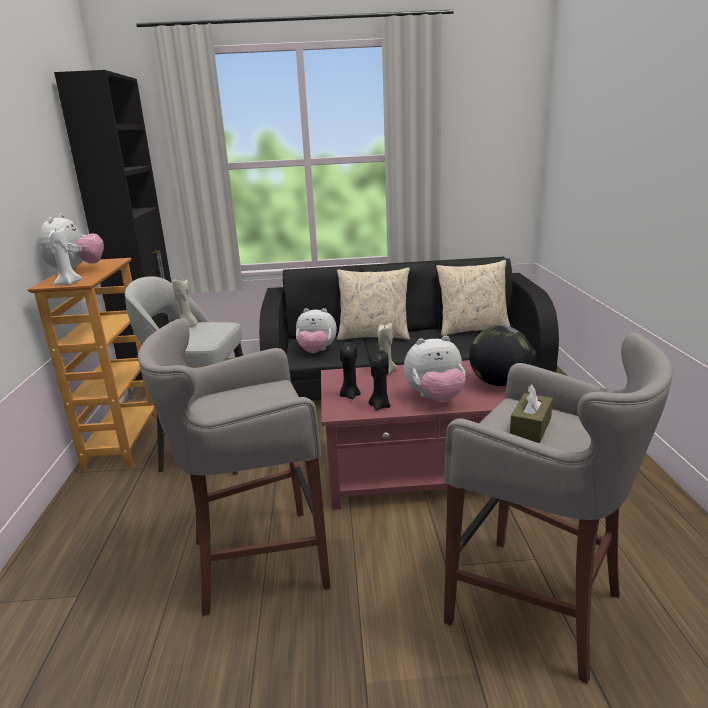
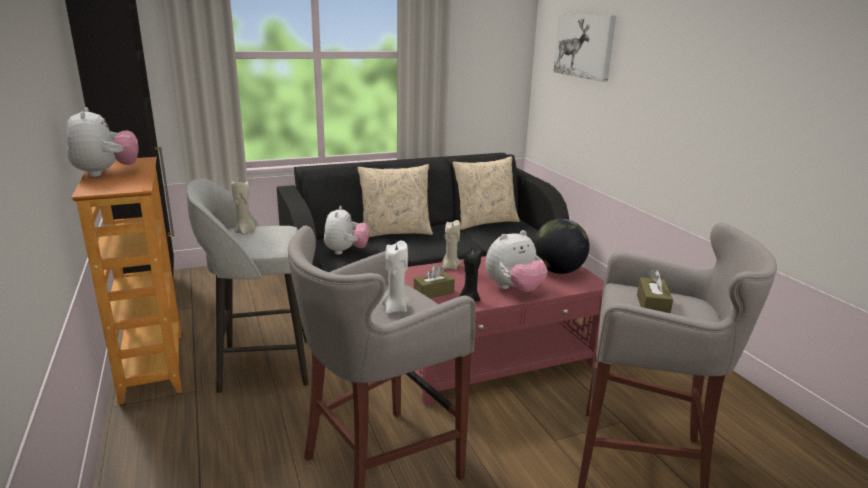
camera: 20 degrees left, 0 degrees up
(68, 283) = (118, 188): white candle -> white candle (395, 309)
(316, 351) = (346, 251): plush toy -> plush toy turned 75 degrees counterclockwise
(350, 395) = (433, 292): black candle -> brown tissue box
(584, 135) = (584, 46): none -> picture

